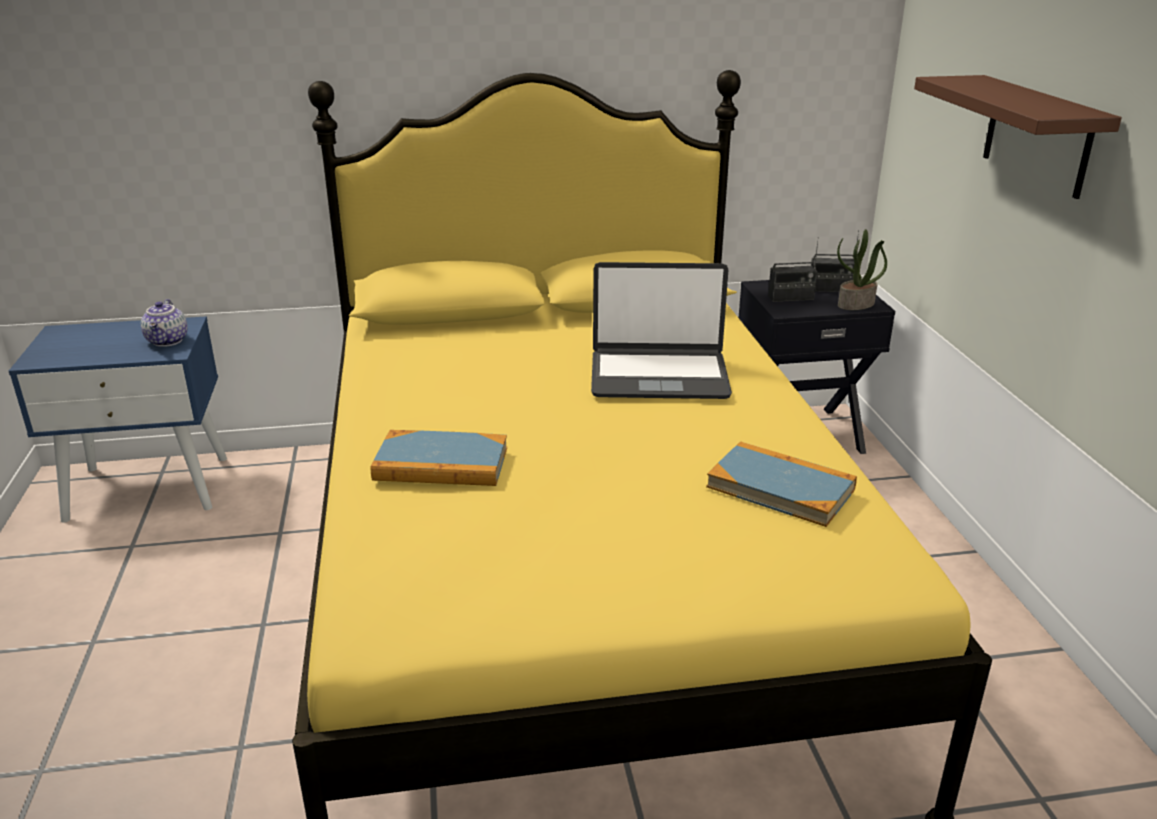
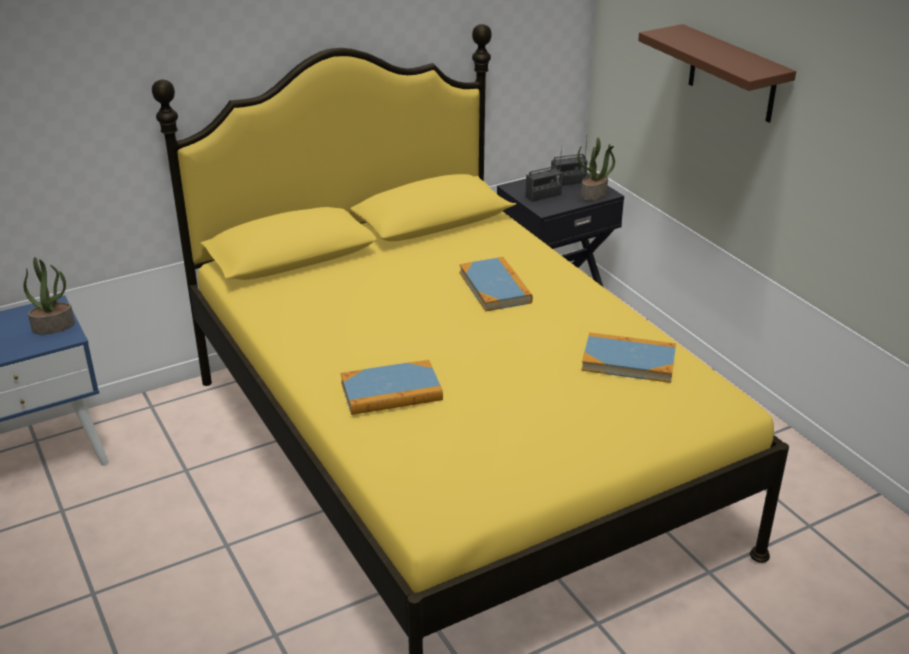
camera: 20 degrees left, 5 degrees up
(168, 341) = (54, 326): teapot -> potted plant
(659, 376) = (495, 287): laptop -> book

